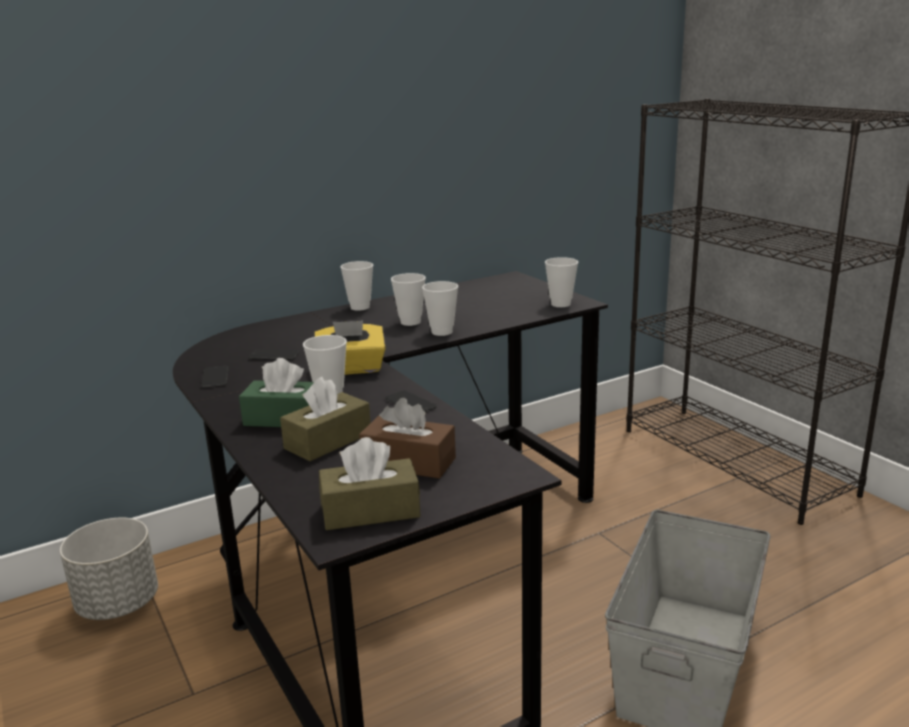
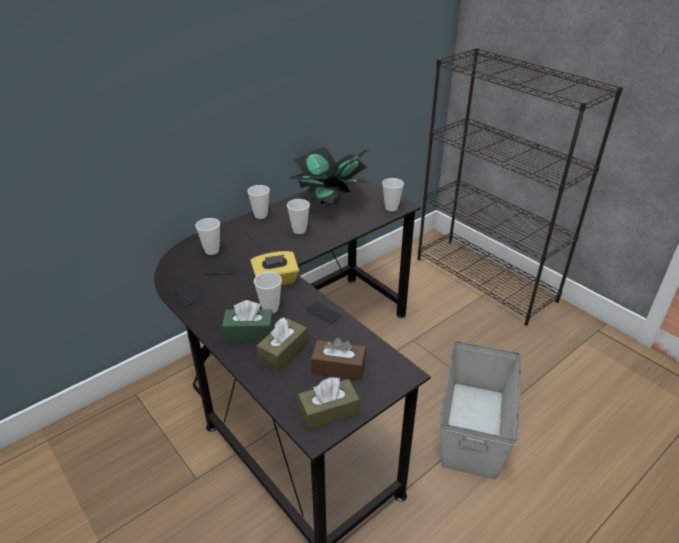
camera: 10 degrees left, 15 degrees up
(117, 604) = (127, 419): grey planter -> none
(442, 332) = (323, 240): cup -> cup (212, 251)
(468, 297) = (329, 202): none -> potted plant

